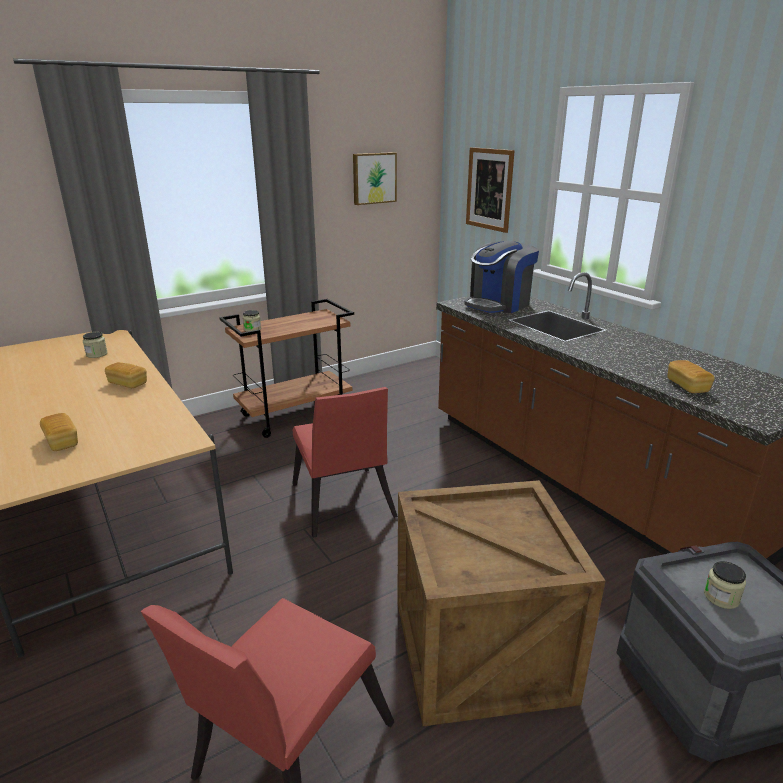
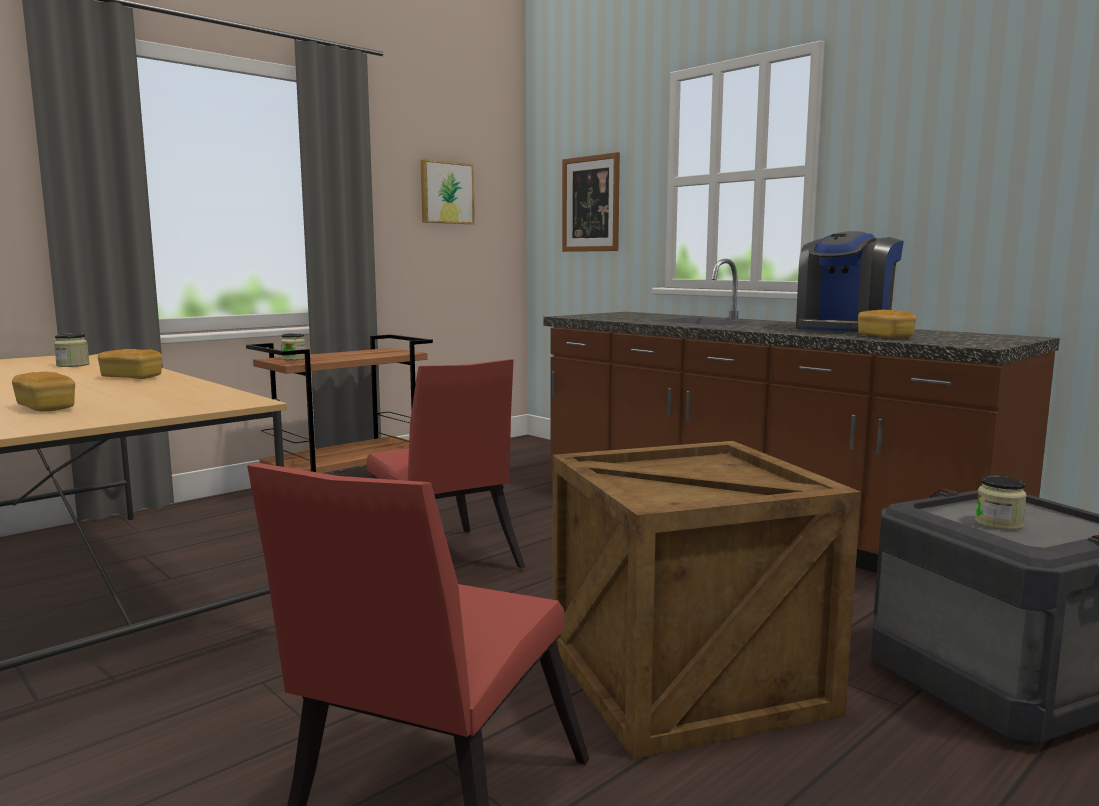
camera: 10 degrees left, 15 degrees down
(499, 304) = (623, 316): coffee machine -> coffee machine (844, 329)

